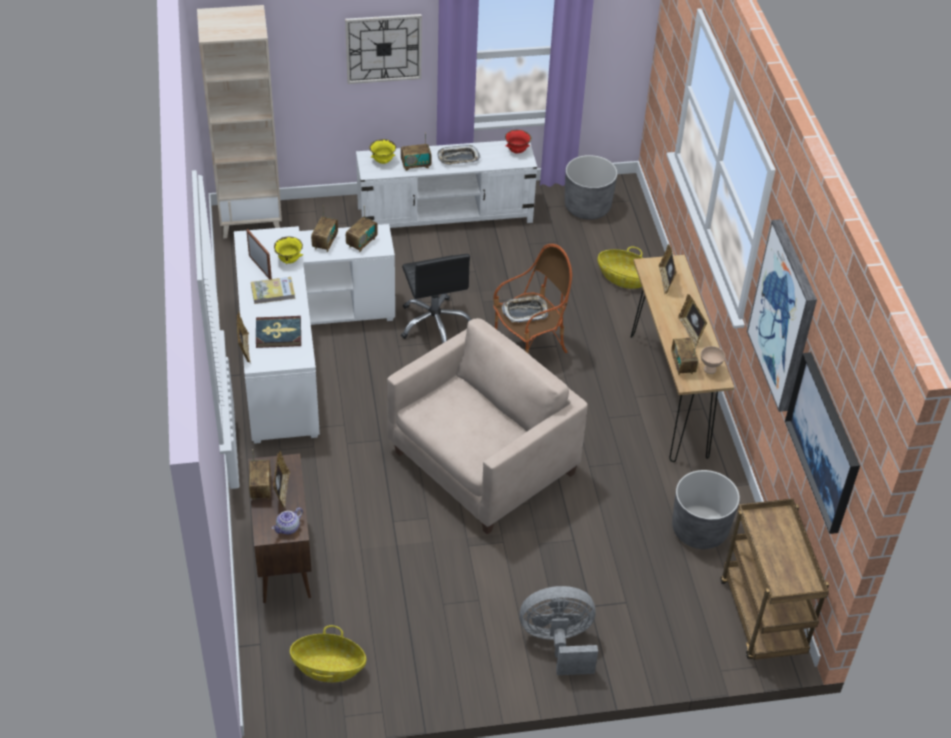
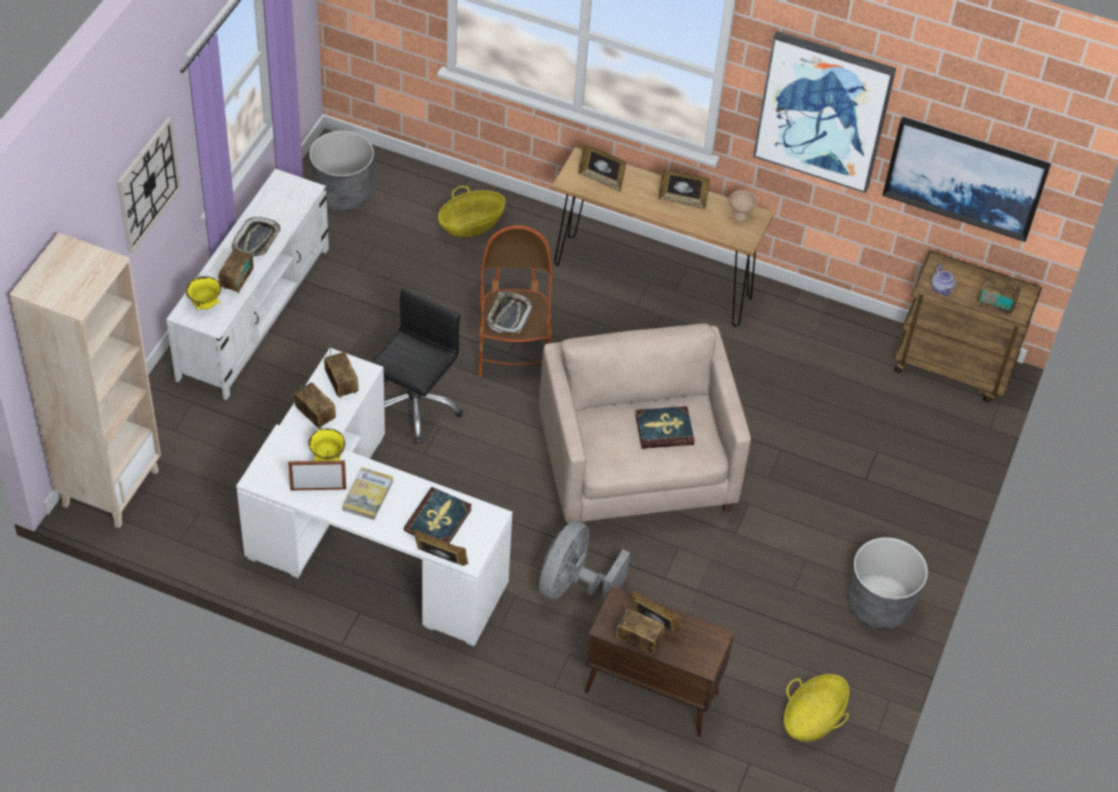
camera: 60 degrees left, 5 degrees up
(288, 528) = (708, 642): teapot -> teapot (942, 288)
(435, 323) = (414, 406): black office chair -> black office chair turned 75 degrees counterclockwise
(478, 428) = (664, 429): none -> book
(517, 151) = (288, 188): red bowl -> none
(558, 643) = (892, 525): grey fan -> grey fan (573, 585)
(683, 365) = (721, 230): radio -> radio (995, 305)
(699, 529) = (829, 353): grey planter -> grey planter (879, 604)

